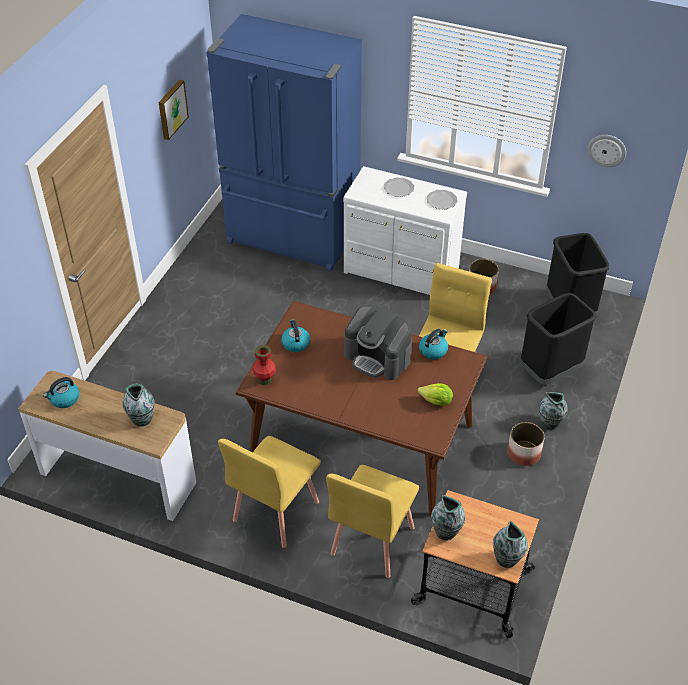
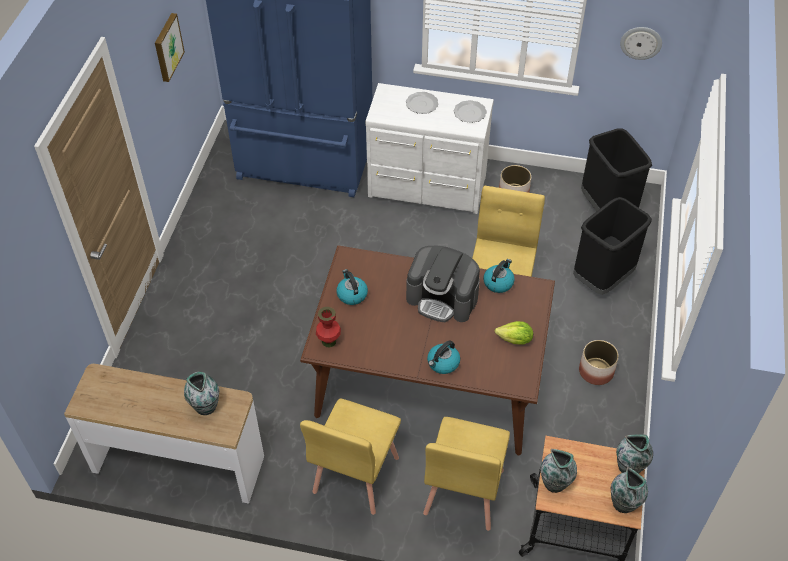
camera: 10 degrees left, 5 degrees up
(64, 399) = (114, 396): kettle -> kettle (443, 363)
(550, 423) = (615, 334): vase -> vase (629, 467)

